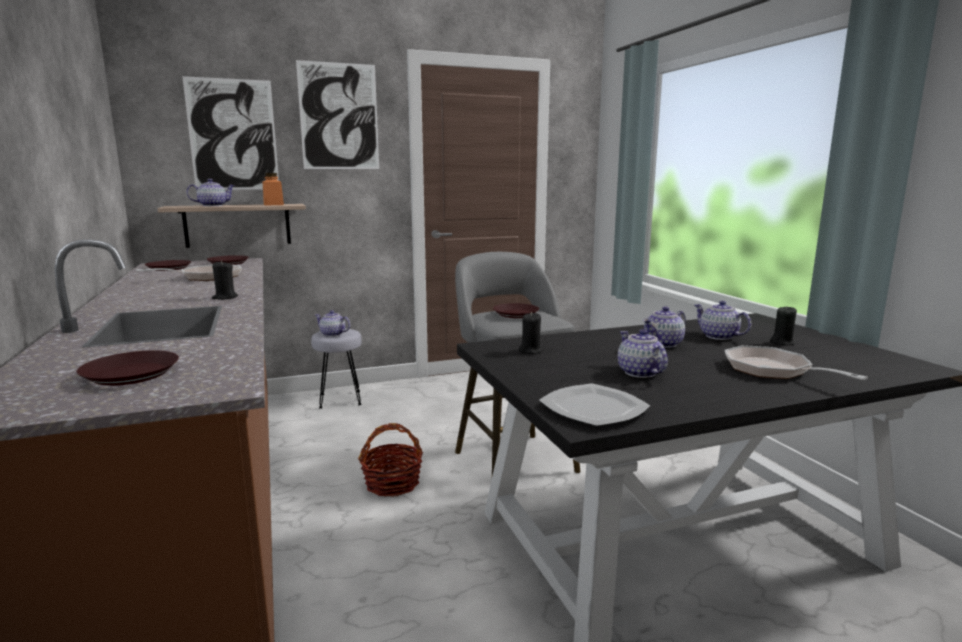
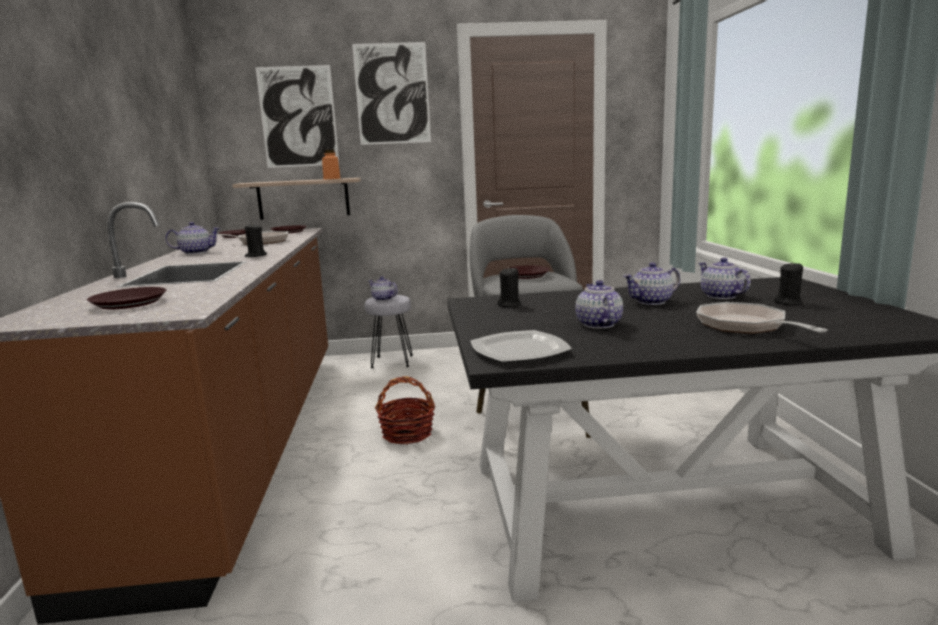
camera: 15 degrees right, 0 degrees up
(212, 205) = (279, 181): teapot -> teapot (195, 252)

